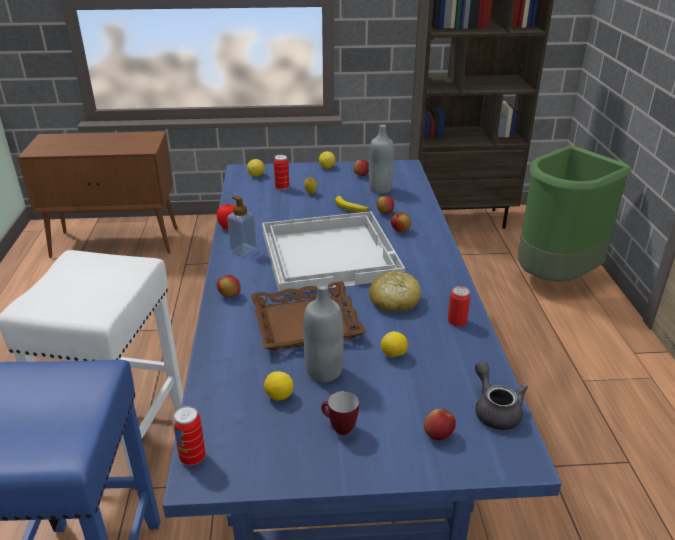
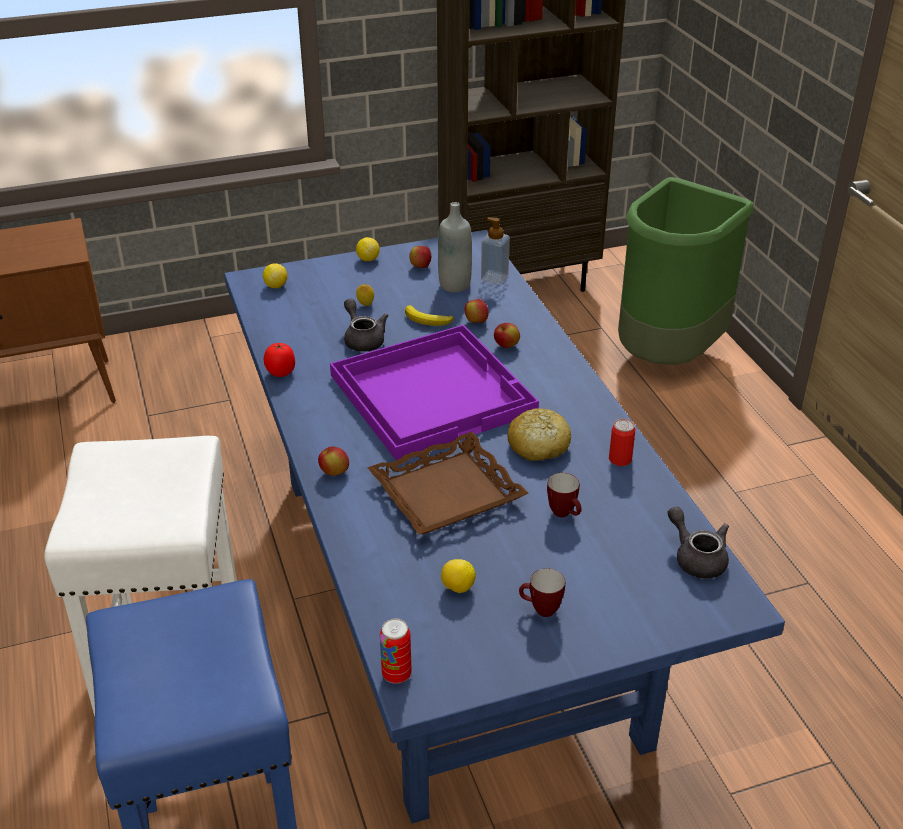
camera: 15 degrees left, 5 degrees up
(243, 250) = (318, 405): soap dispenser -> soap dispenser (494, 277)
(282, 187) = (322, 301): can -> none
(297, 213) = (363, 339): none -> grey teapot
(324, 371) = (495, 549): grey bottle -> none
(330, 253) = (433, 392): white tray -> purple tray
(393, 355) = (565, 514): lemon -> mug
(438, 435) = (648, 596): apple -> none

